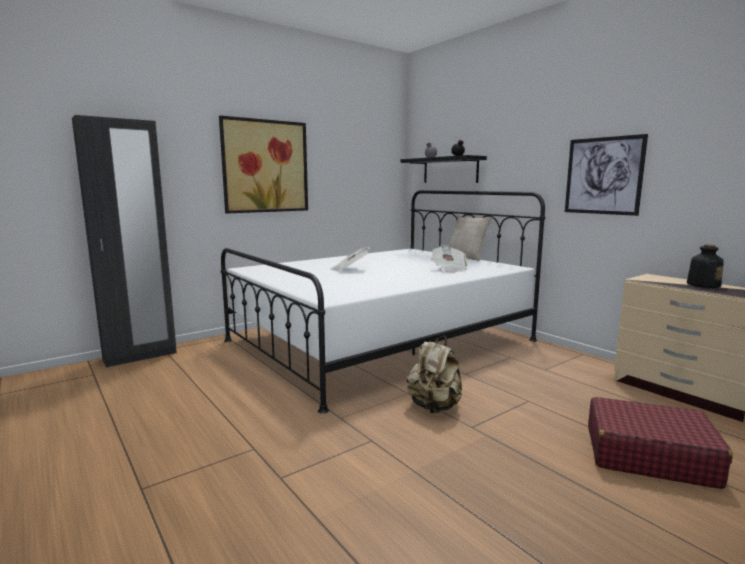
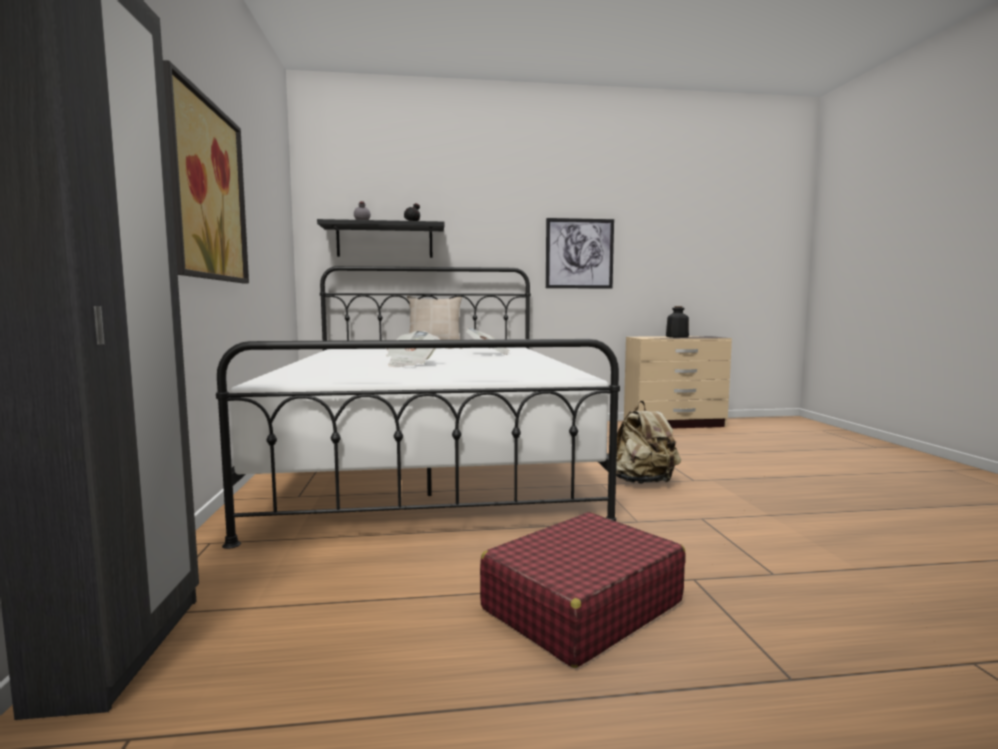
camera: 60 degrees left, 5 degrees down
(648, 455) = (762, 453): red suitcase -> red suitcase (581, 606)

